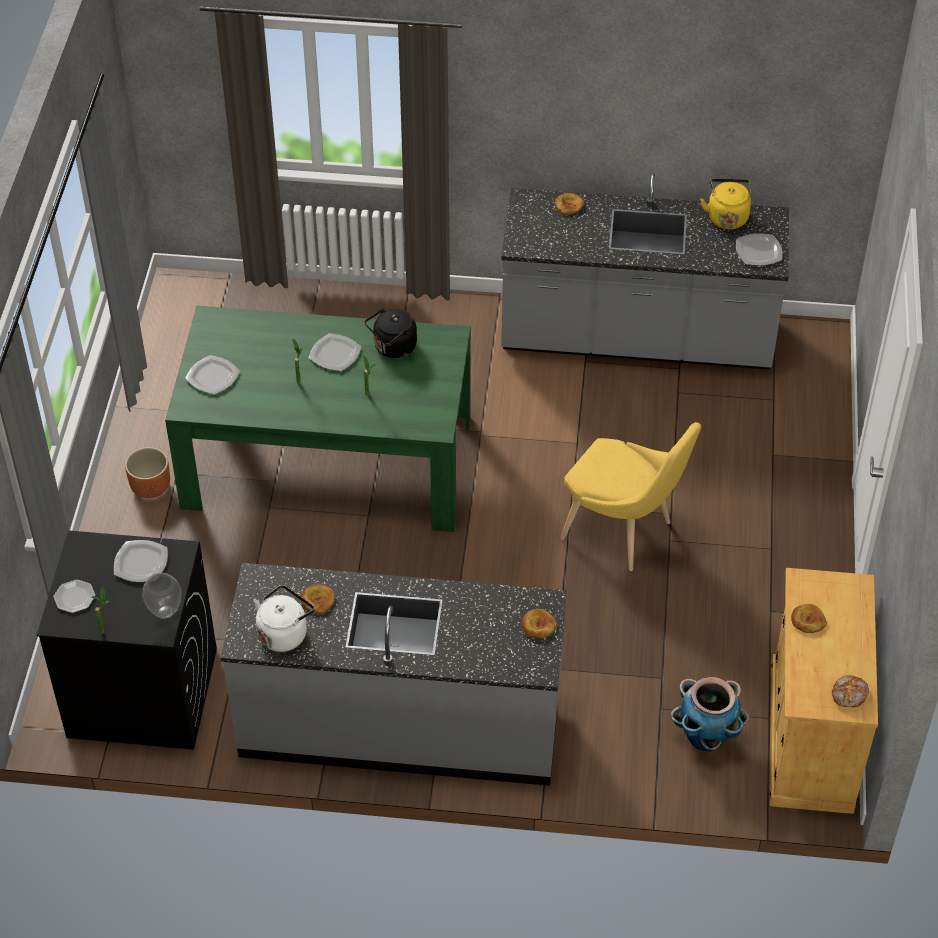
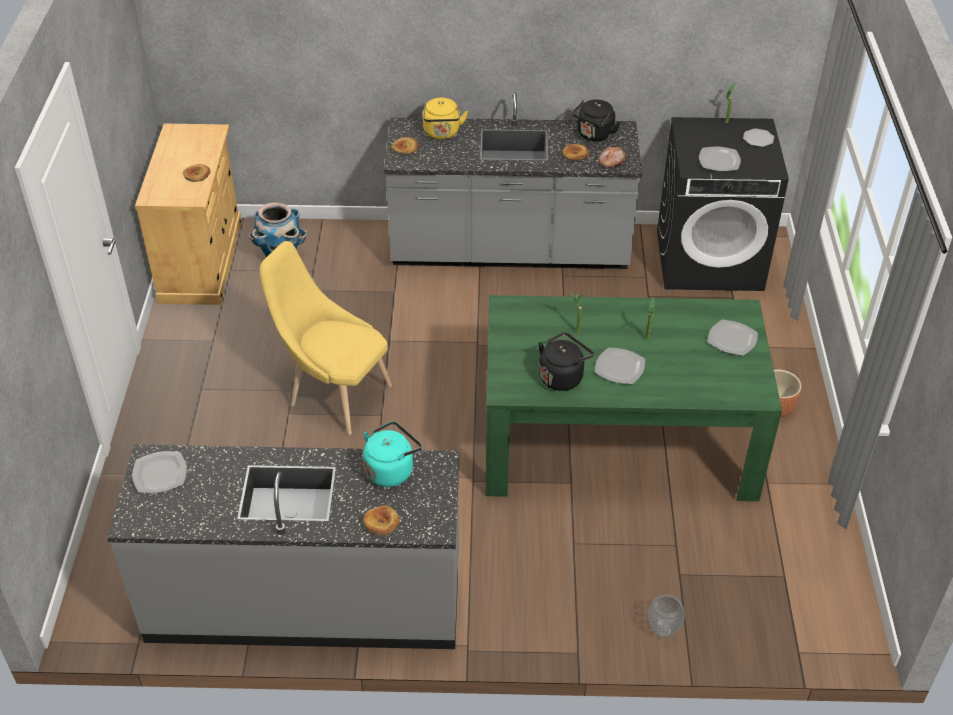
camera: 175 degrees right, 5 degrees down
(165, 612) = (685, 134): vase -> vase (662, 630)
(284, 633) = (594, 135): white kettle -> black kettle
(561, 243) = (391, 470): none -> turquoise kettle
(727, 216) = (188, 519): yellow kettle -> yellow kettle (442, 133)
(850, 695) = (178, 136): bread -> bread (611, 161)

